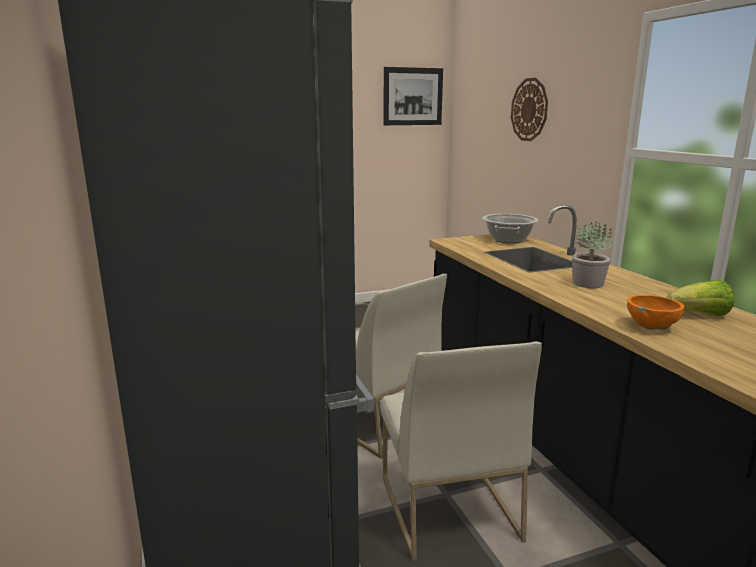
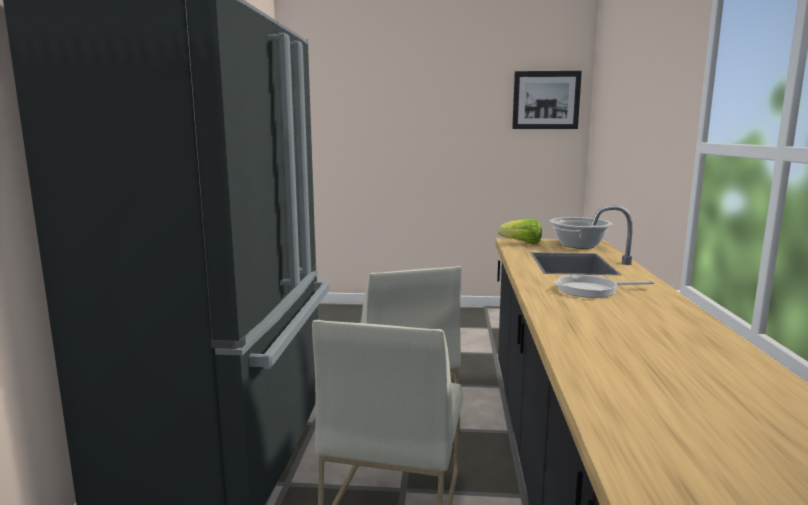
camera: 25 degrees right, 5 degrees down
(529, 109) = (636, 107): wall clock -> none
(588, 284) = (591, 290): potted plant -> frying pan
(650, 327) = (582, 336): orange bowl -> none
(700, 315) = (671, 335): lettuce -> lettuce (522, 243)

